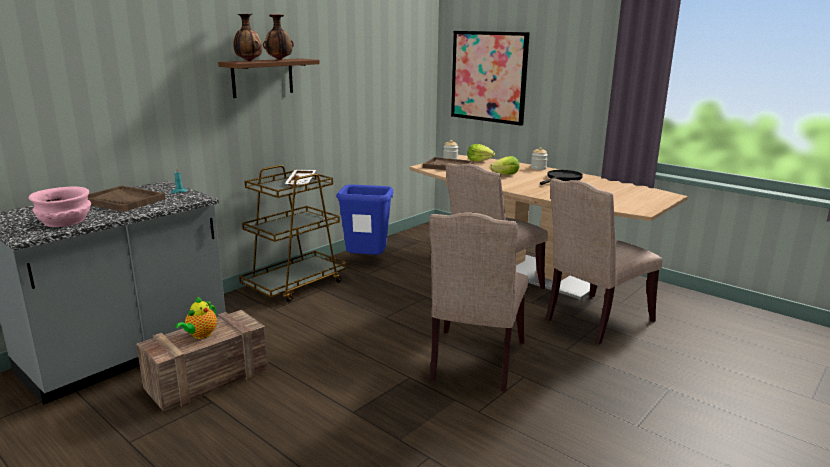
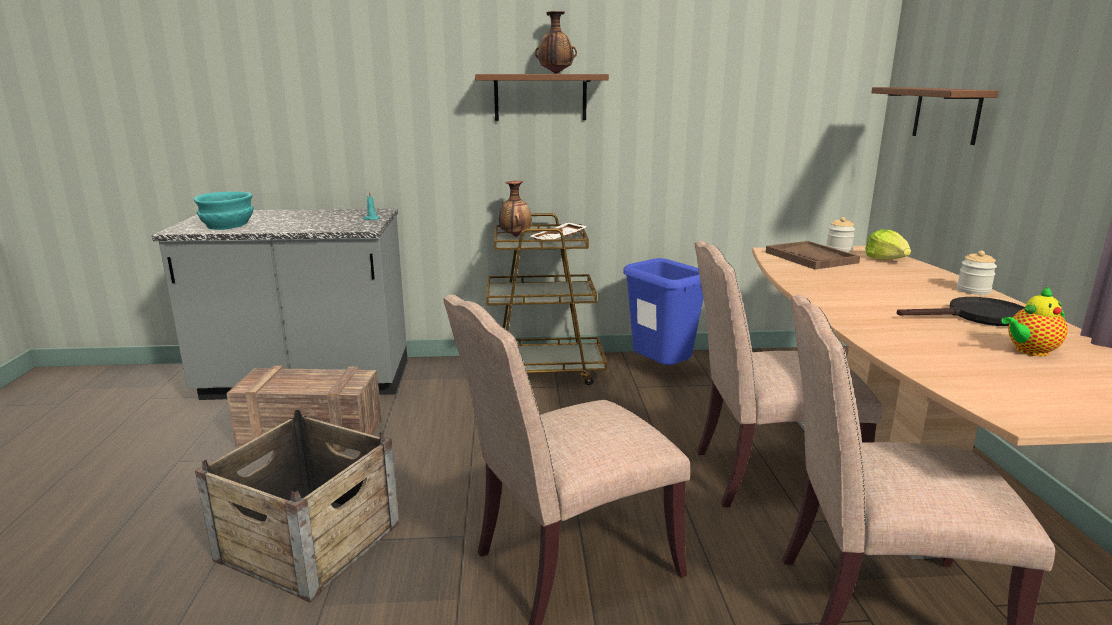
camera: 45 degrees right, 0 degrees up
(65, 221) = (228, 226): pink bowl -> turquoise bowl
(123, 201) = (311, 218): brown tray -> none
(200, 335) = (301, 381): teapot -> teapot (1029, 351)
(248, 61) = (508, 73): vase -> vase (515, 236)
(332, 423) = (309, 541): none -> crate
(488, 76) = (946, 114): picture -> brown shelf
(505, 175) = (877, 287): lettuce -> none

